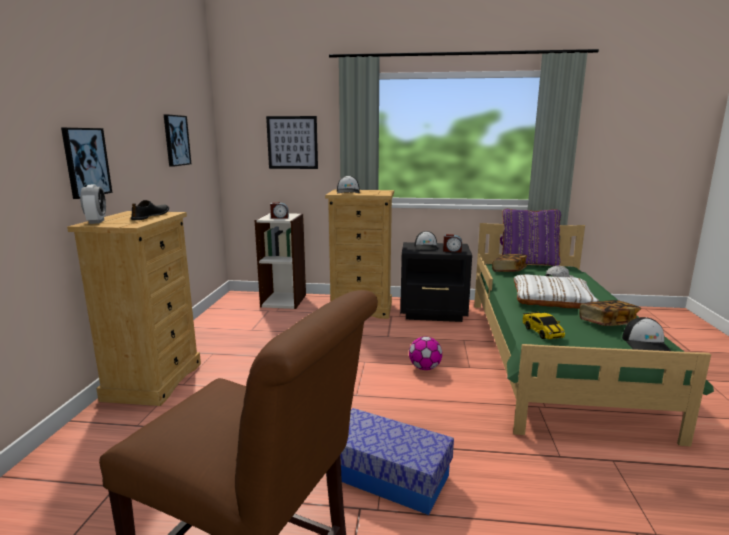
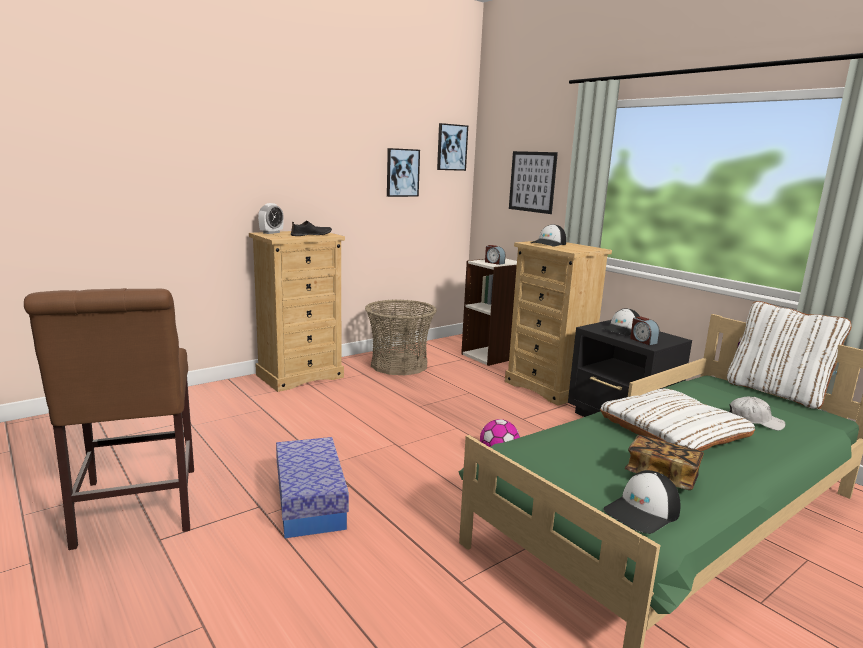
camera: 45 degrees right, 0 degrees up
(86, 162) = (281, 185): picture -> picture (451, 147)
(228, 334) = (399, 365): none -> basket
(509, 271) = (710, 389): book -> none
(528, 263) = (776, 393): purple pillow -> white pillow
(542, 332) = (550, 446): toy car -> none

